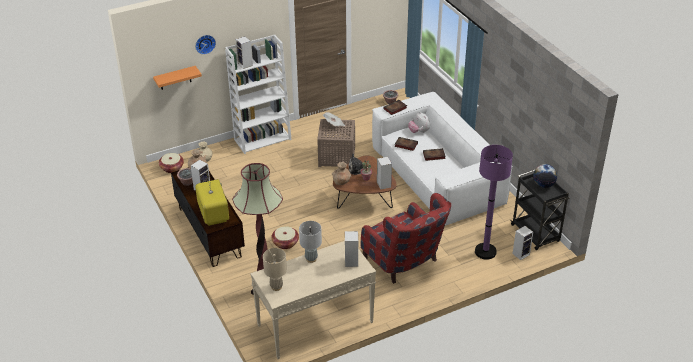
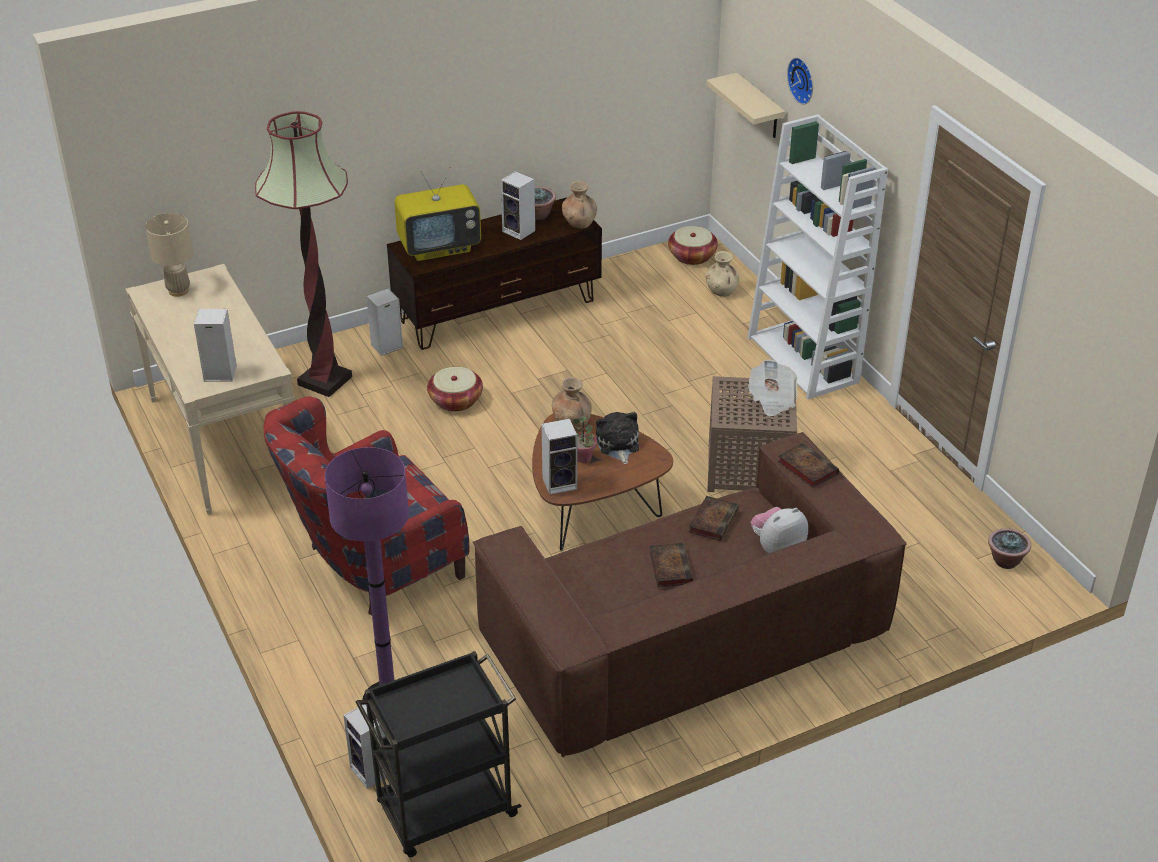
camera: 90 degrees right, 0 degrees up
(175, 78) = (759, 107): orange shelf -> beige shelf
(245, 65) = (811, 172): speaker -> speaker (386, 347)
(311, 259) = (241, 326): grey table lamp -> none
(437, 176) = (684, 634): white sofa -> brown sofa
(543, 185) = (449, 706): globe -> none

